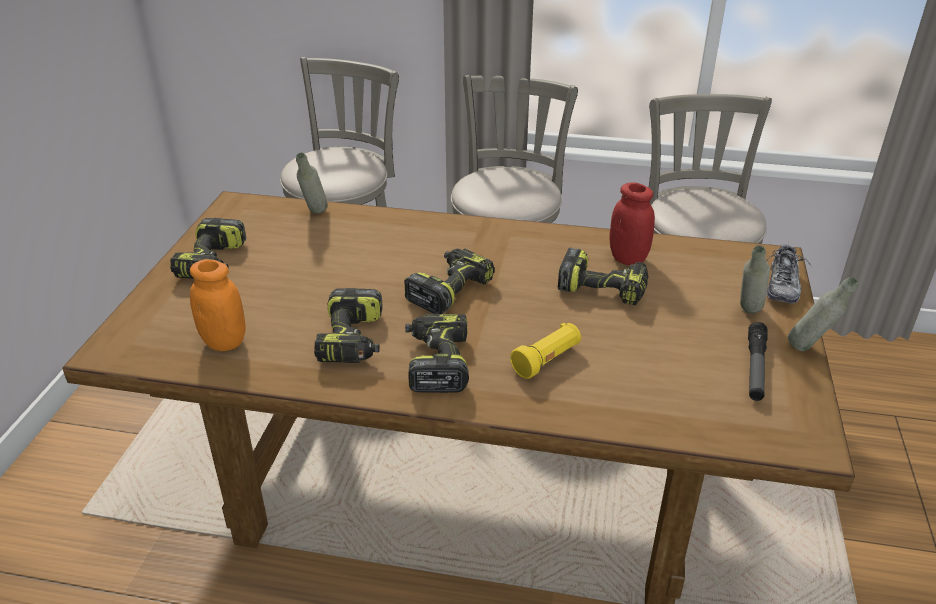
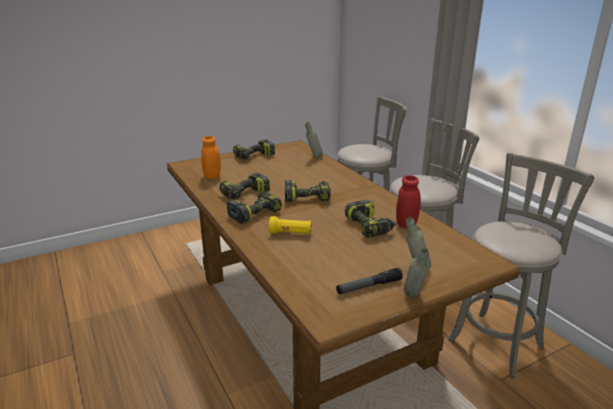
camera: 50 degrees right, 10 degrees down
(782, 286) = (464, 272): shoe -> none

